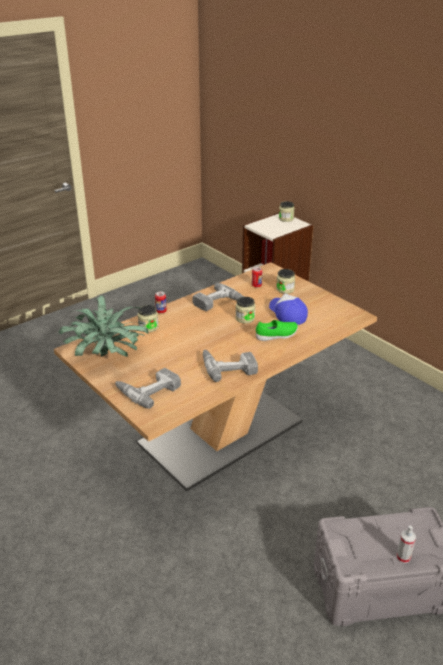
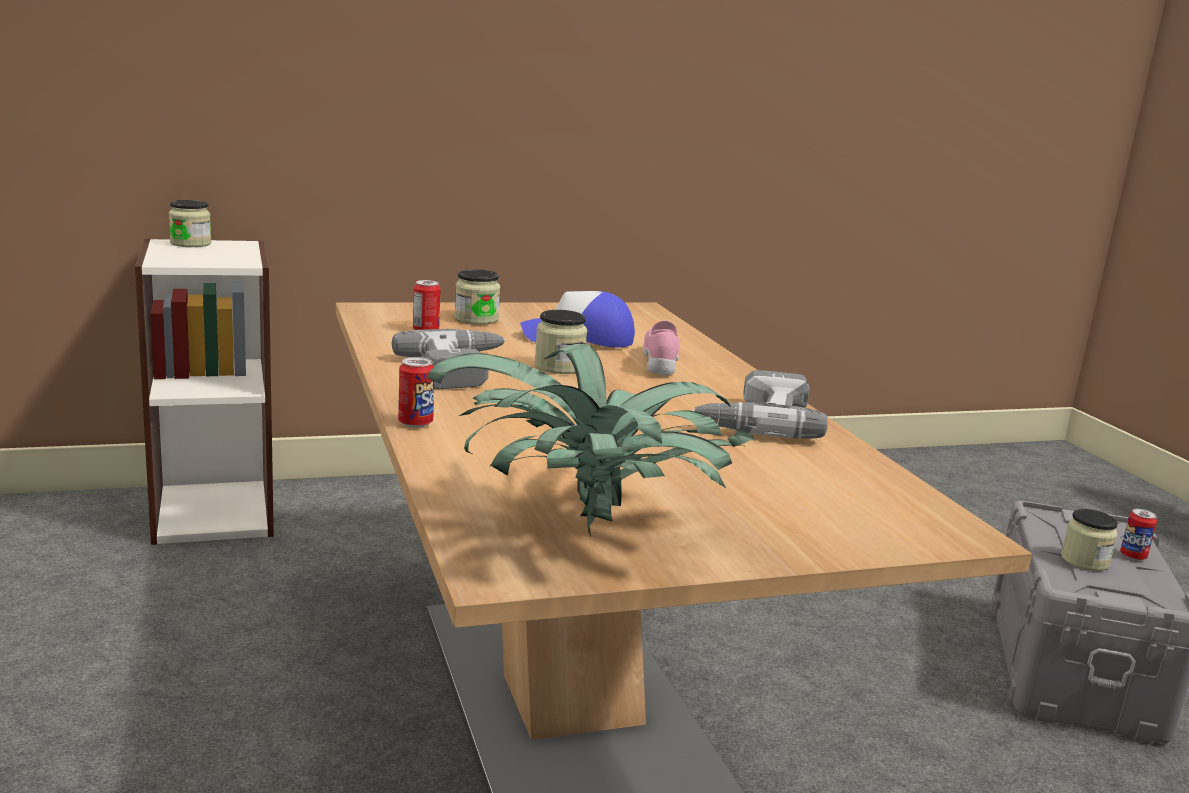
camera: 70 degrees left, 15 degrees down
(148, 327) = (484, 451): jar -> jar (1084, 561)
(148, 390) = (813, 512): power drill -> none
(277, 336) = (661, 363): green shoe -> pink shoe
(403, 557) = (1133, 556): spray bottle -> can

